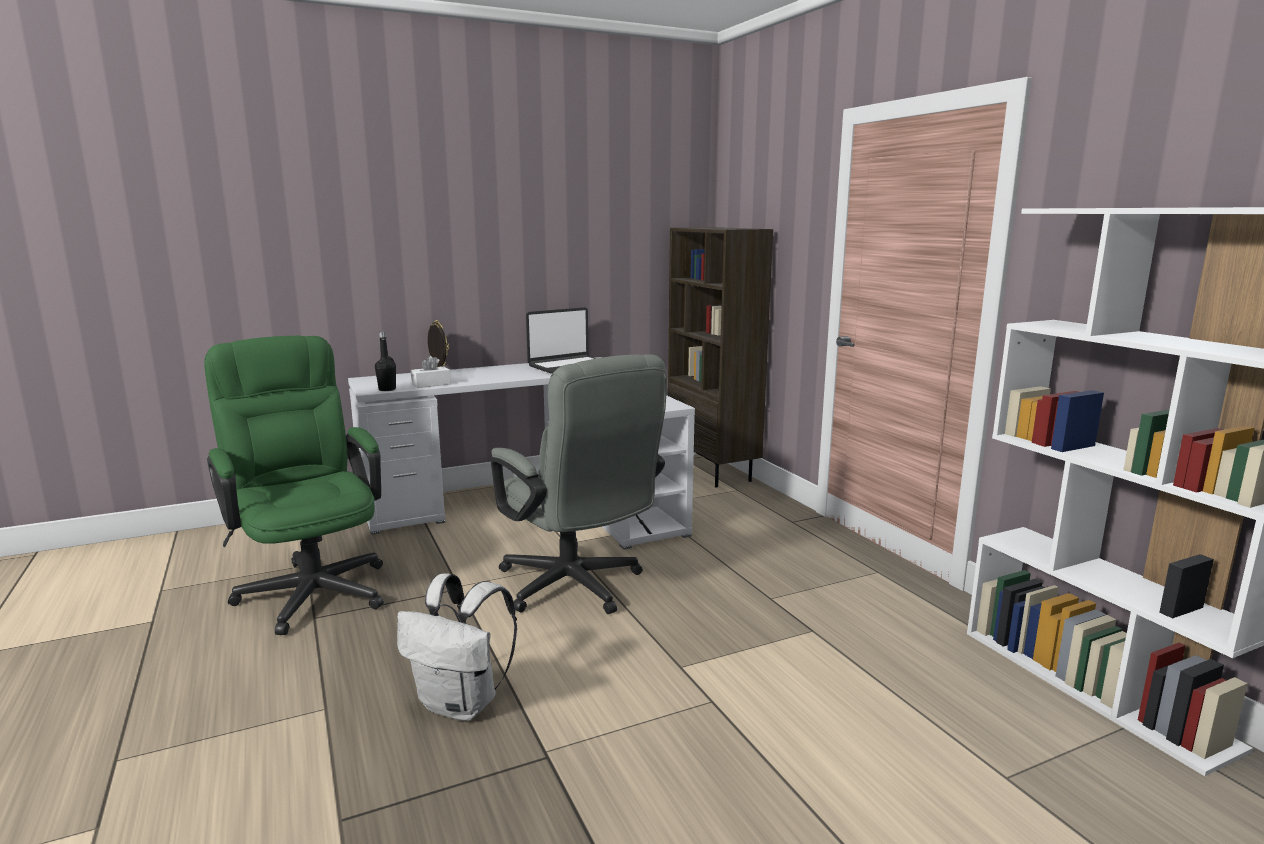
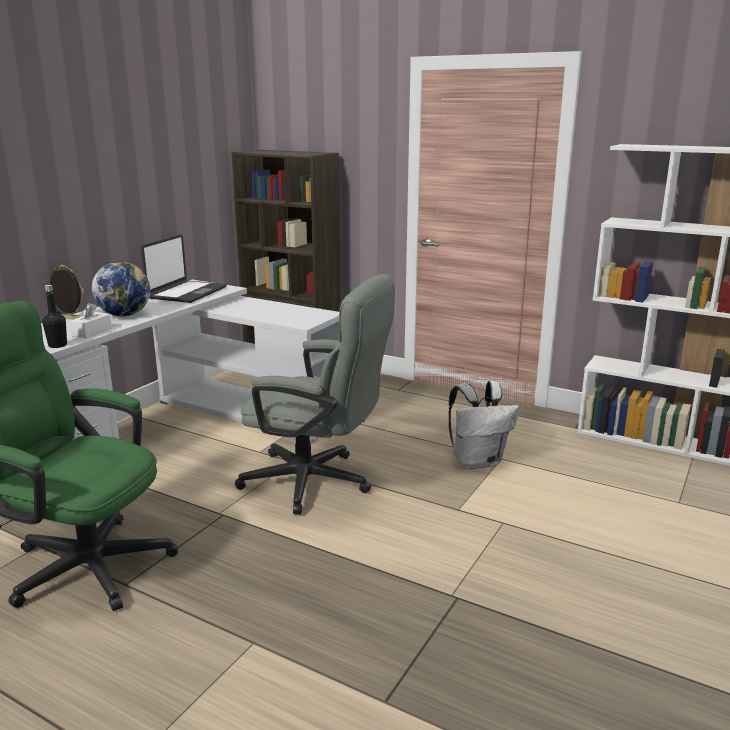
camera: 35 degrees left, 5 degrees up
(462, 704) = (354, 592): white backpack -> white backpack (478, 461)
(483, 376) = (124, 315): none -> globe

